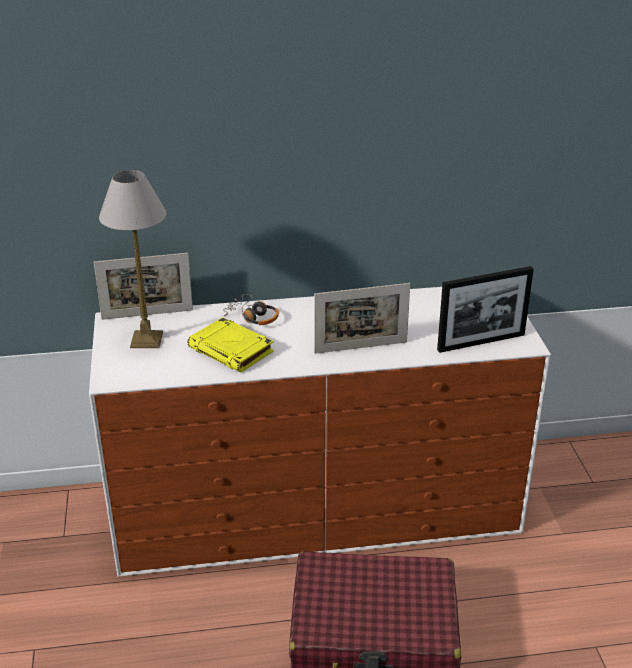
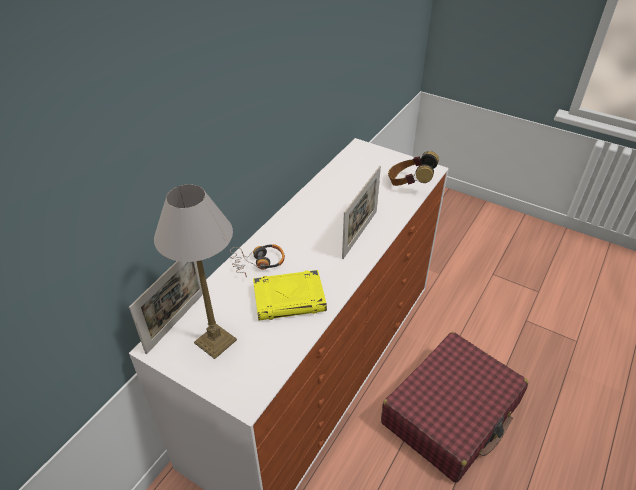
camera: 50 degrees left, 10 degrees up
(481, 342) = (409, 184): picture frame -> headphones

